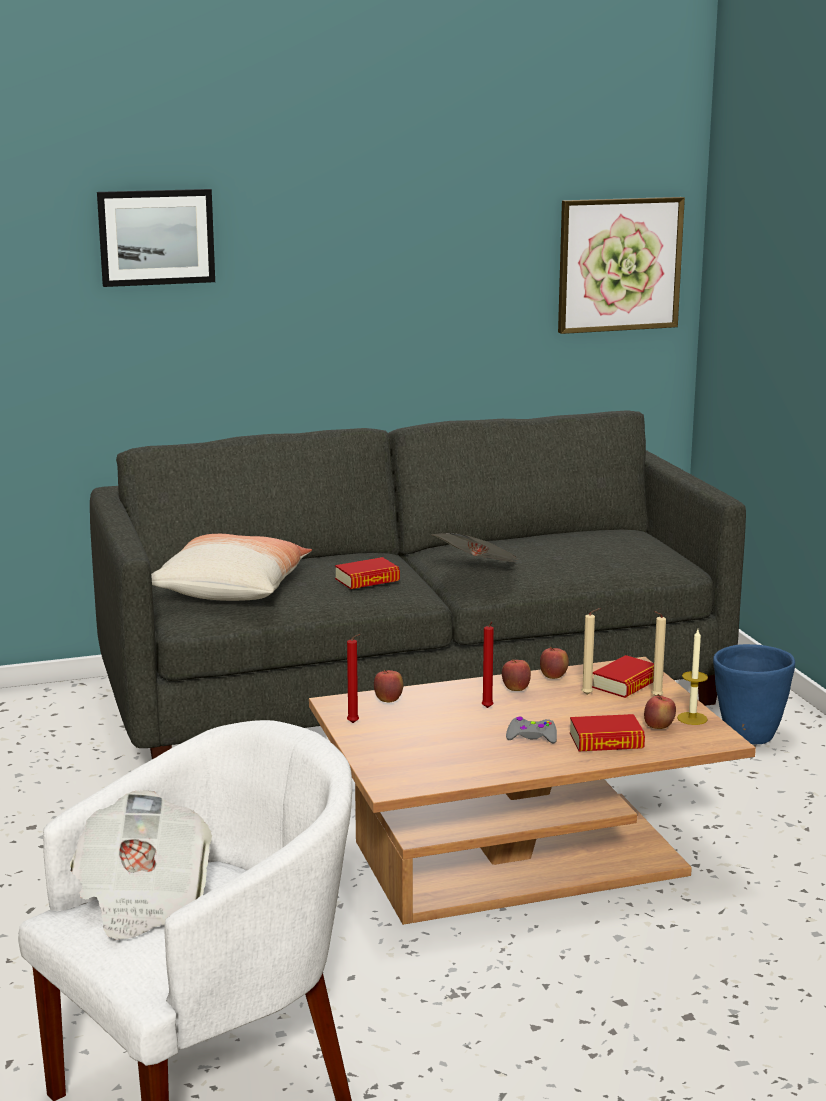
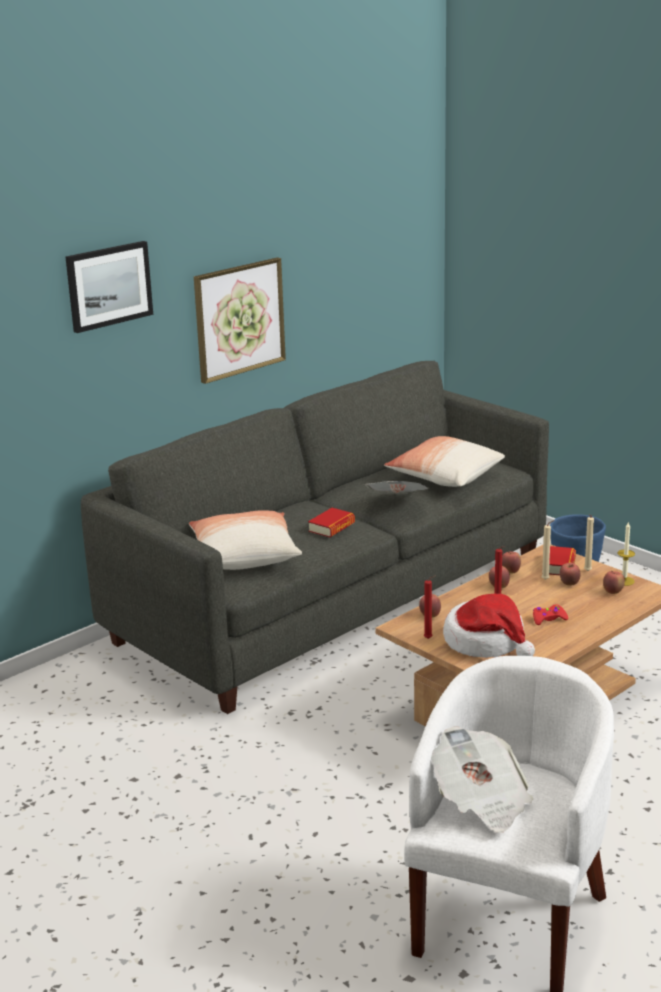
camera: 25 degrees left, 5 degrees up
(418, 743) = (486, 642): none -> hat
(531, 737) = (548, 619): grey game controller -> red game controller
(578, 556) = (444, 477): none -> pillow
(606, 741) = (594, 610): book -> none
(612, 706) = (569, 584): none -> apple
(619, 264) = (399, 253): picture -> picture (239, 319)

